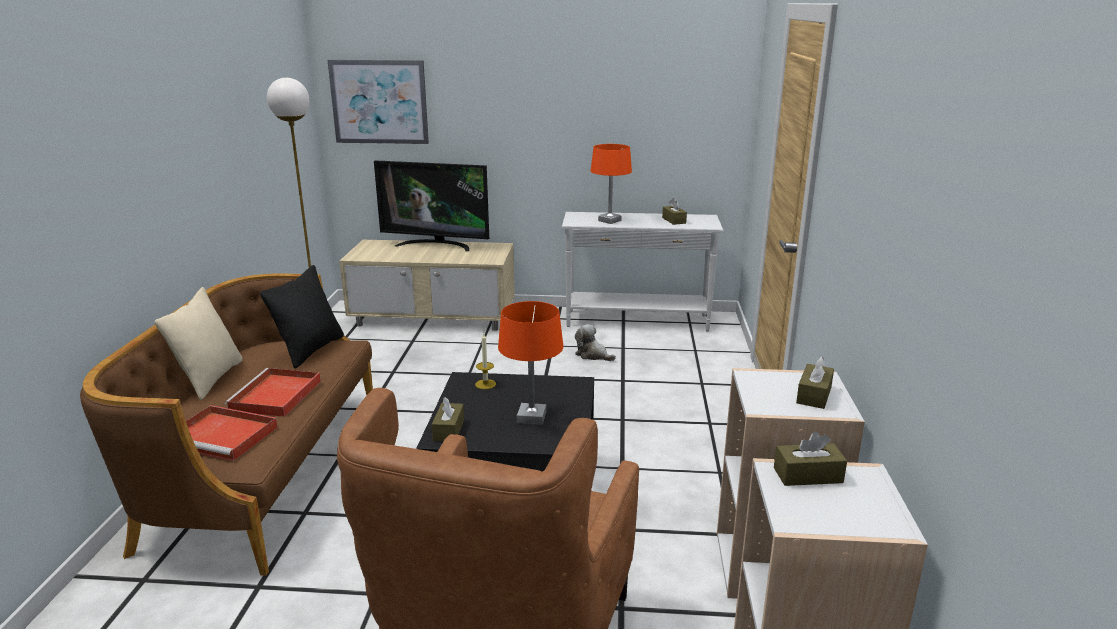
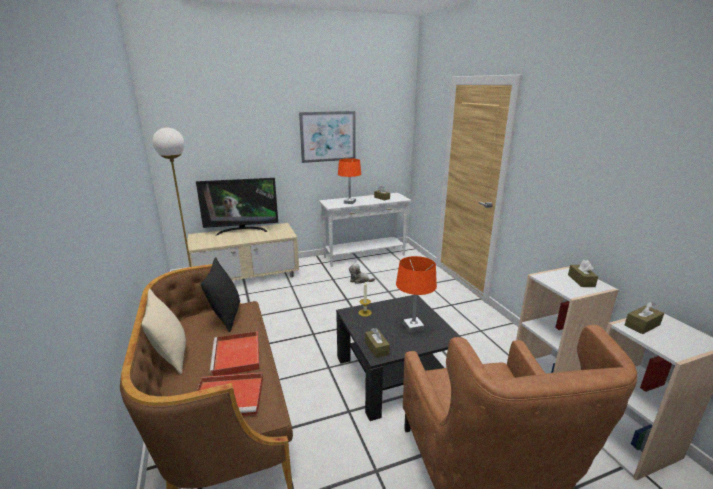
camera: 25 degrees left, 0 degrees up
(379, 102) = (194, 142): picture -> picture (328, 136)

